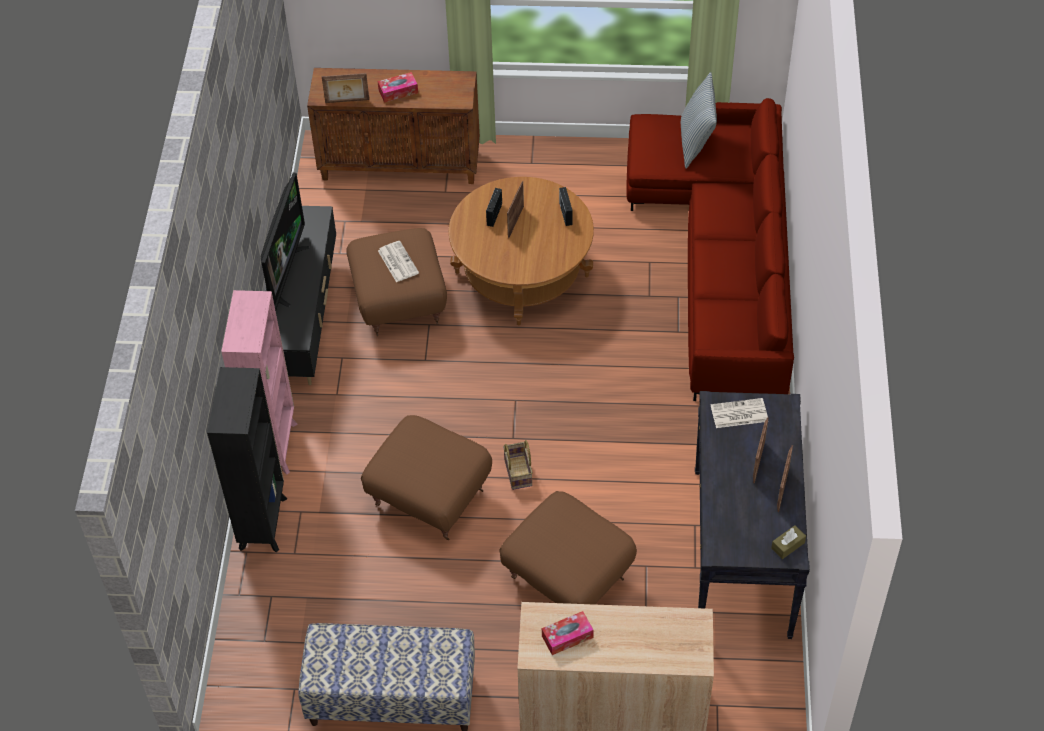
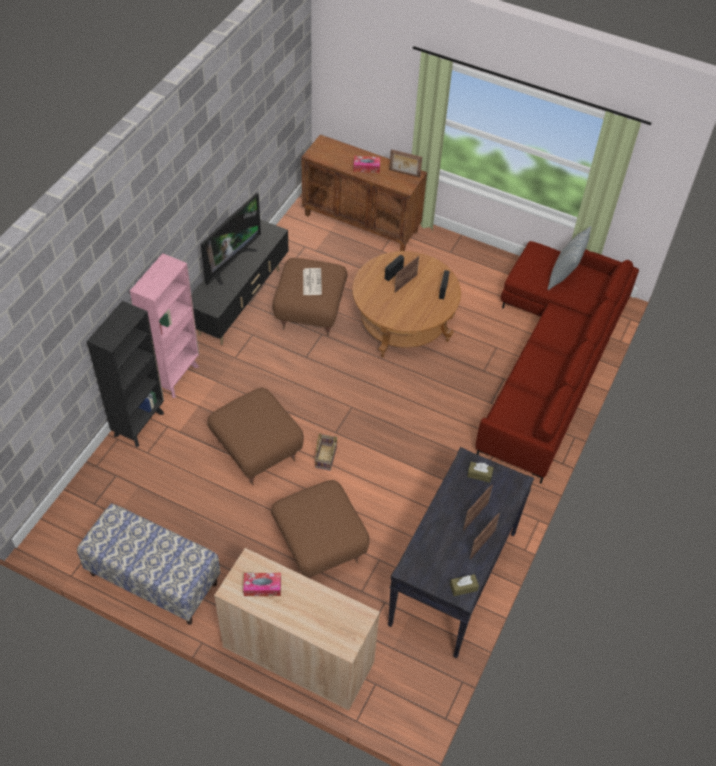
camera: 20 degrees right, 0 degrees up
(347, 101) = (329, 163): picture frame -> picture frame (404, 174)
(738, 414) = (479, 474): newspaper -> brown tissue box

